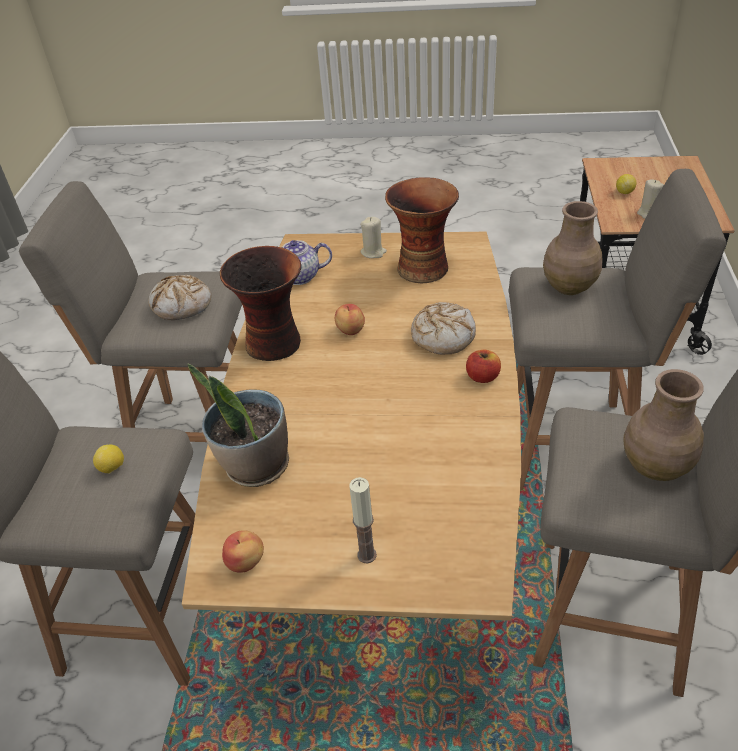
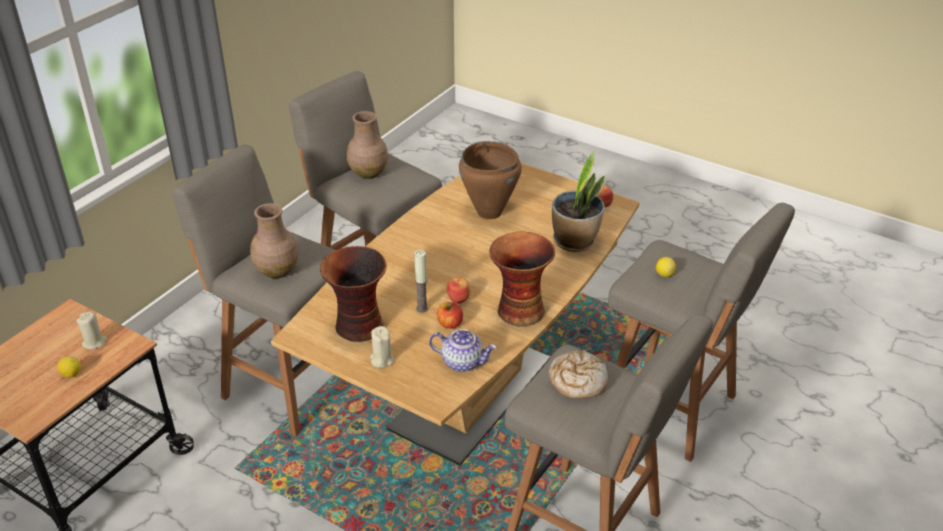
camera: 155 degrees left, 5 degrees down
(366, 555) = (540, 188): candle -> candle (422, 308)
(408, 464) = (489, 212): none -> brown cooking pot
(443, 335) = (400, 269): bread -> none
(482, 377) = (404, 236): apple -> apple (449, 324)

